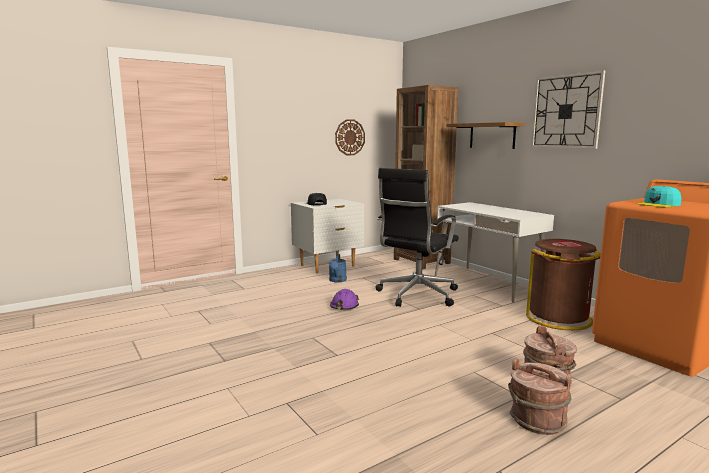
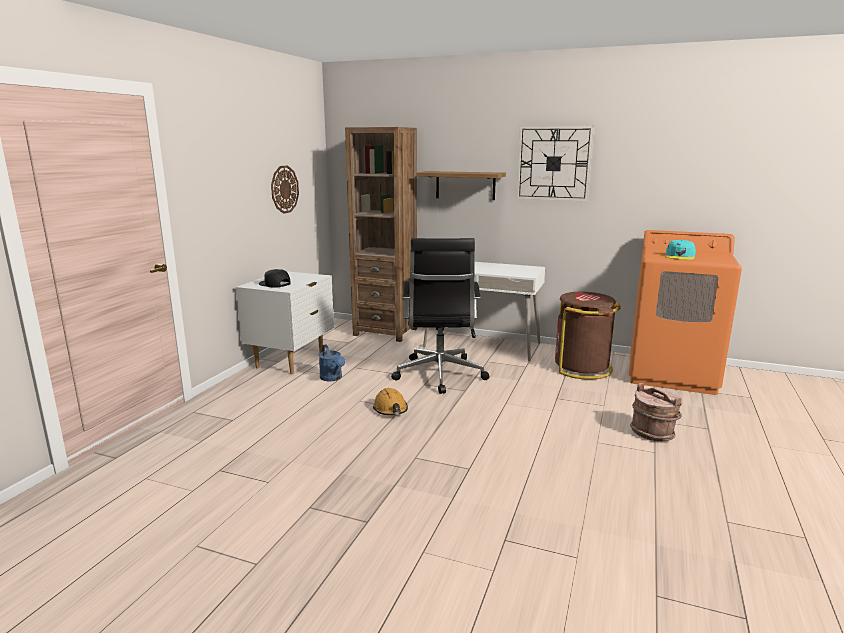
camera: 35 degrees left, 5 degrees up
(344, 306) = (390, 409): purple hard hat -> orange hard hat
(536, 421) = (691, 469): brown bucket -> none

